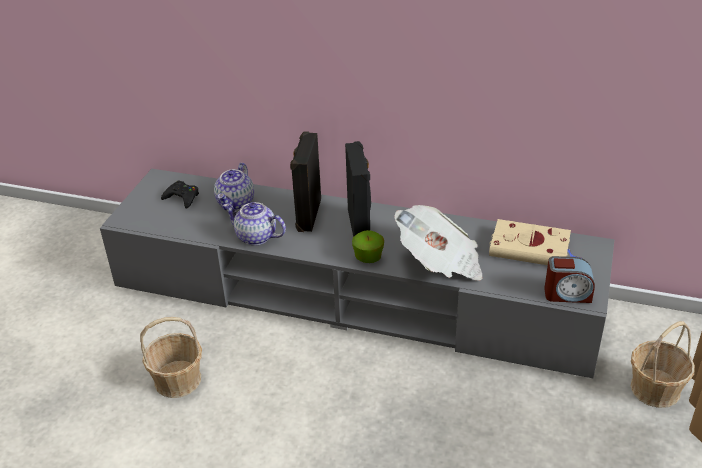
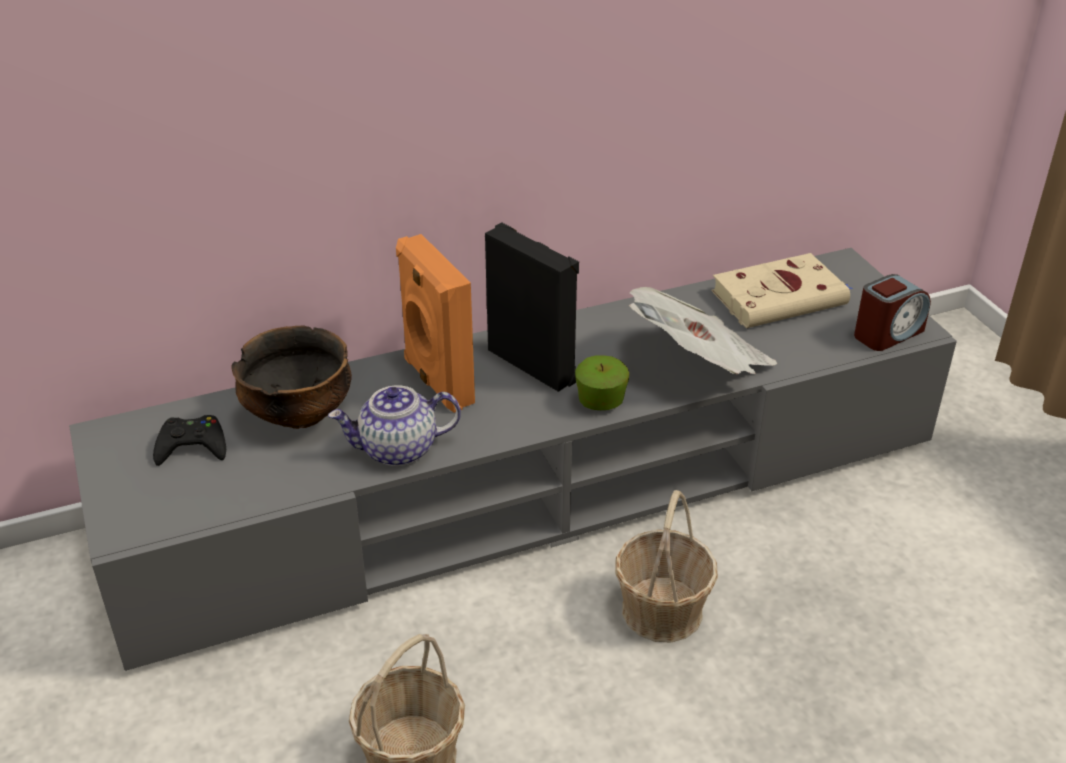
camera: 40 degrees left, 0 degrees up
(236, 203) = (299, 414): teapot -> bowl
(307, 214) = (436, 382): black speaker -> orange speaker
(654, 389) = (993, 419): basket -> basket (661, 611)

